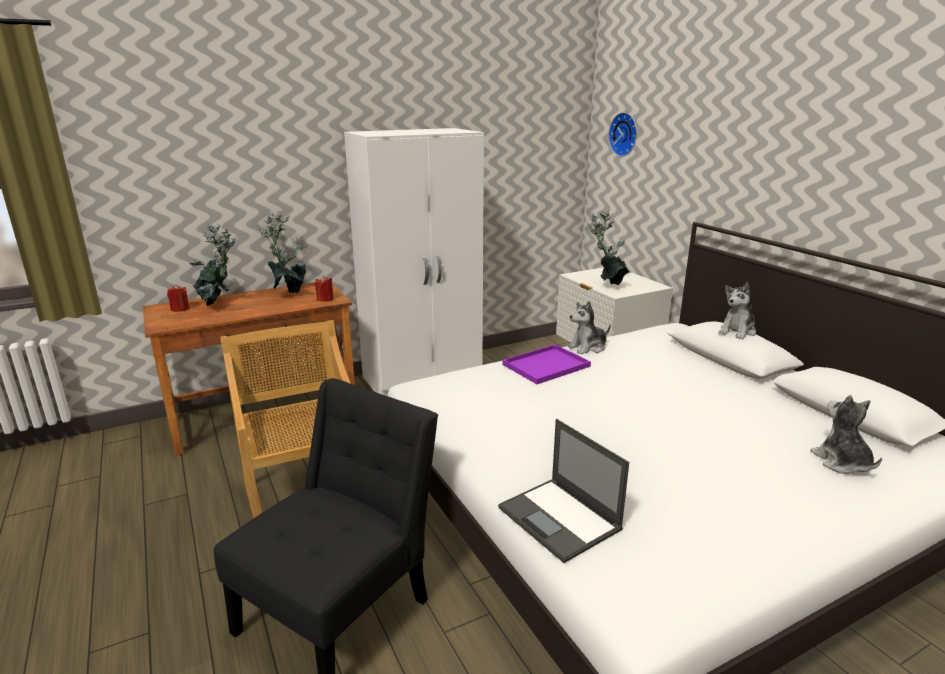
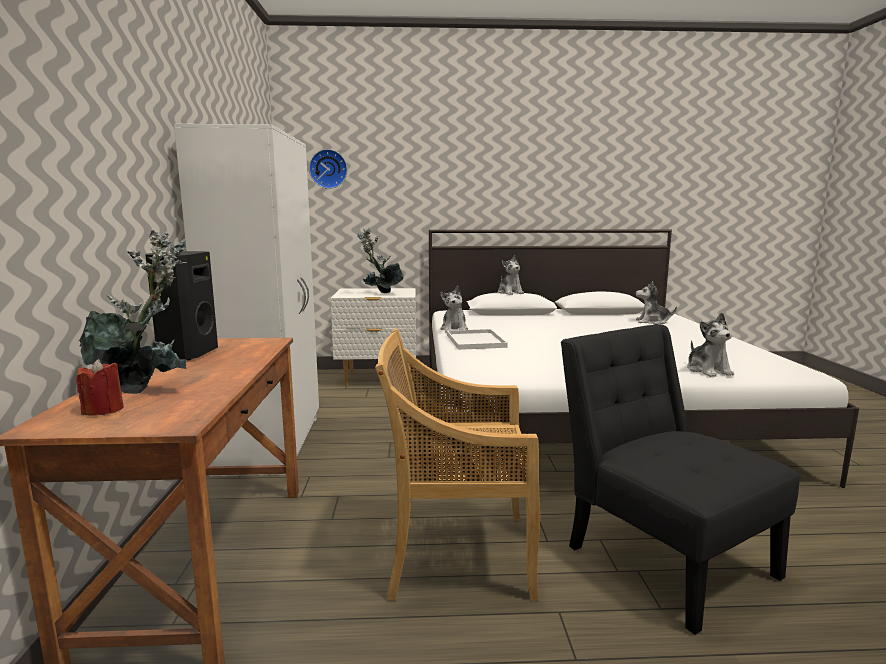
camera: 65 degrees left, 10 degrees down
(289, 292) = (186, 354): potted plant -> black speaker
(325, 299) = (259, 344): red candle -> none
(545, 366) = (476, 341): purple tray -> white tray
(560, 519) = (708, 370): laptop -> plush toy

